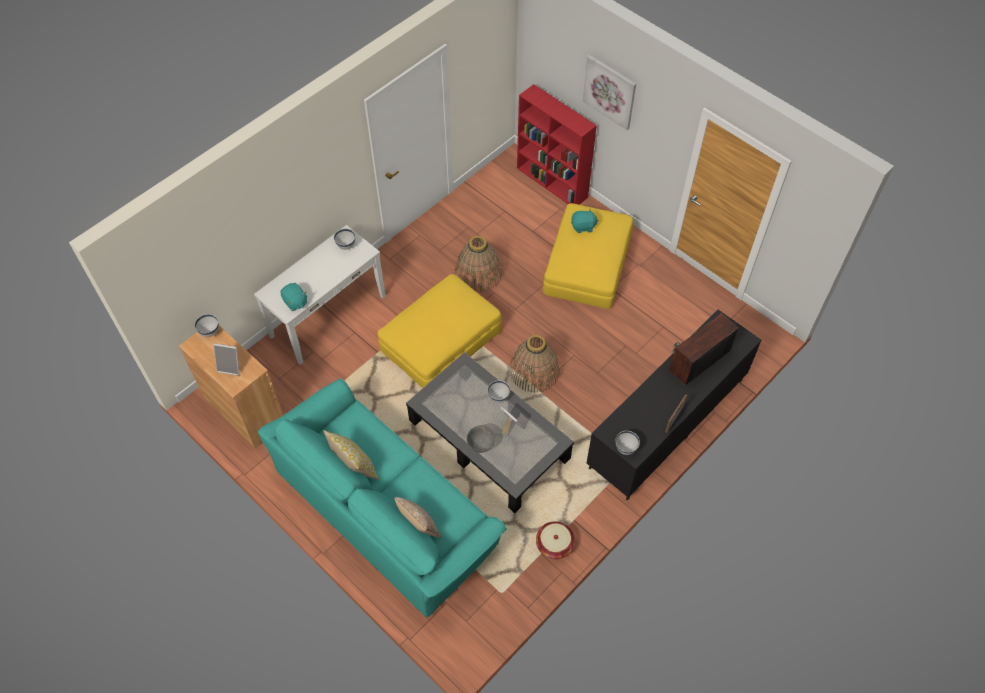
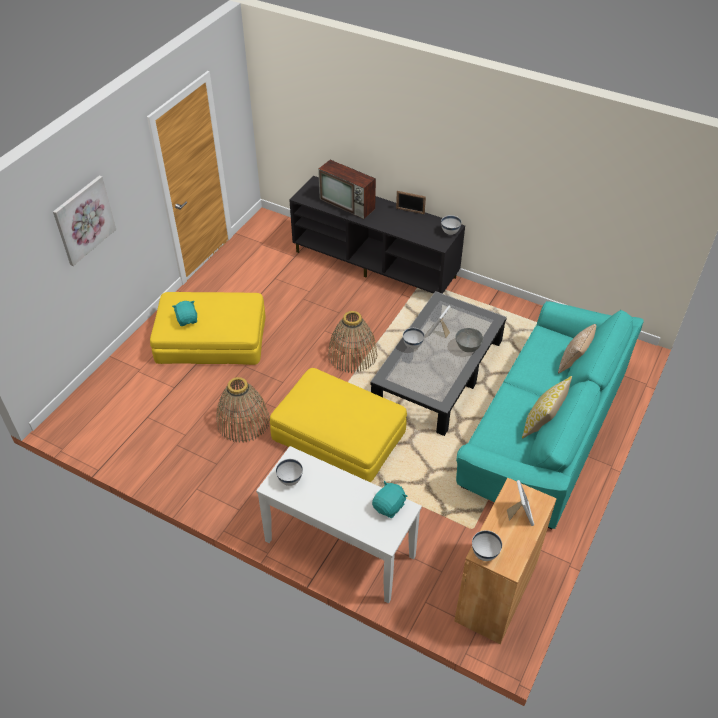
camera: 105 degrees left, 10 degrees down
(552, 183) = (99, 383): red bookcase -> none
(554, 544) = (516, 312): basket -> none

